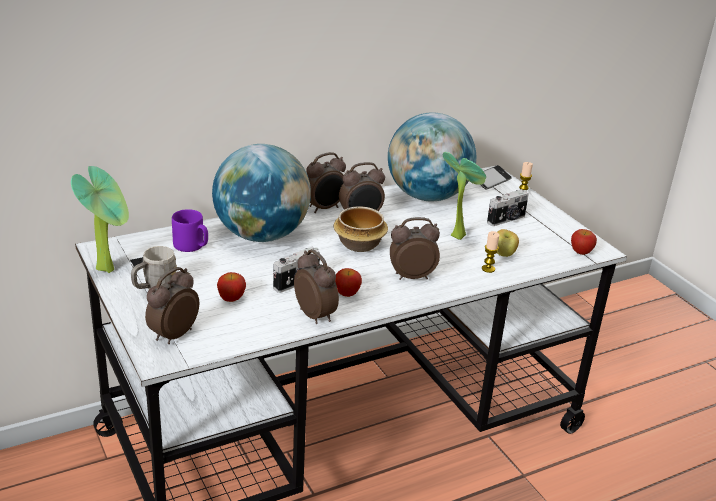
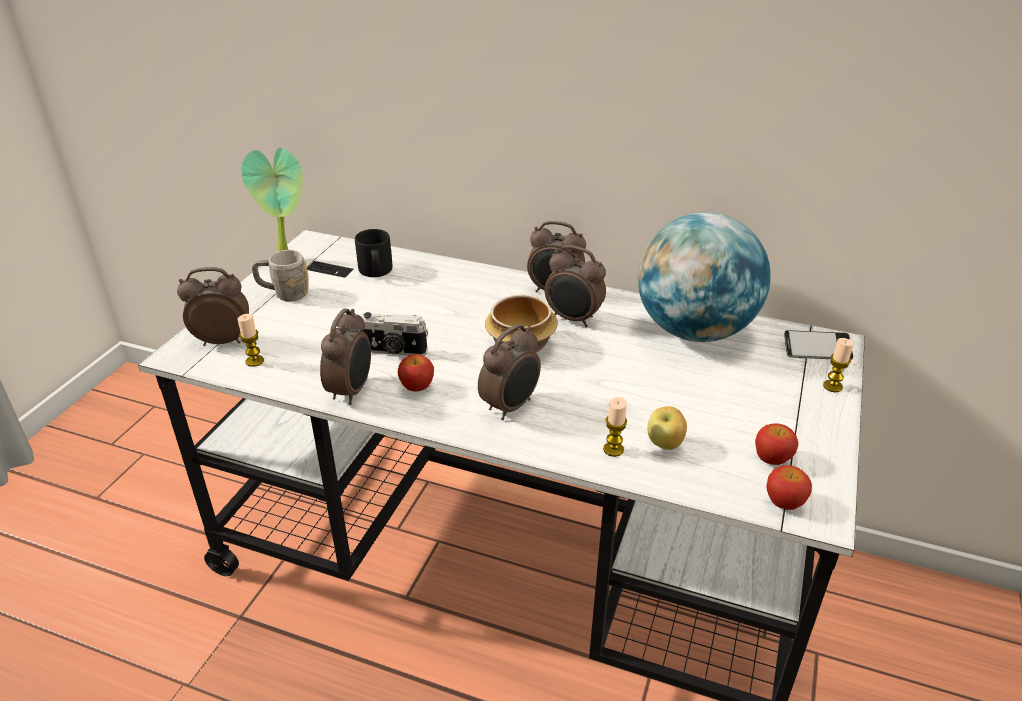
camera: 50 degrees right, 5 degrees up
(191, 246) = (376, 271): purple mug -> black mug
(222, 334) = (254, 361): none -> candle
(231, 298) = (319, 334): apple -> apple (772, 458)
(261, 235) = (448, 290): globe -> none
(411, 276) = (511, 406): alarm clock -> alarm clock turned 90 degrees clockwise
(457, 234) = (650, 390): potted plant -> none
(507, 220) = (749, 406): camera -> none

